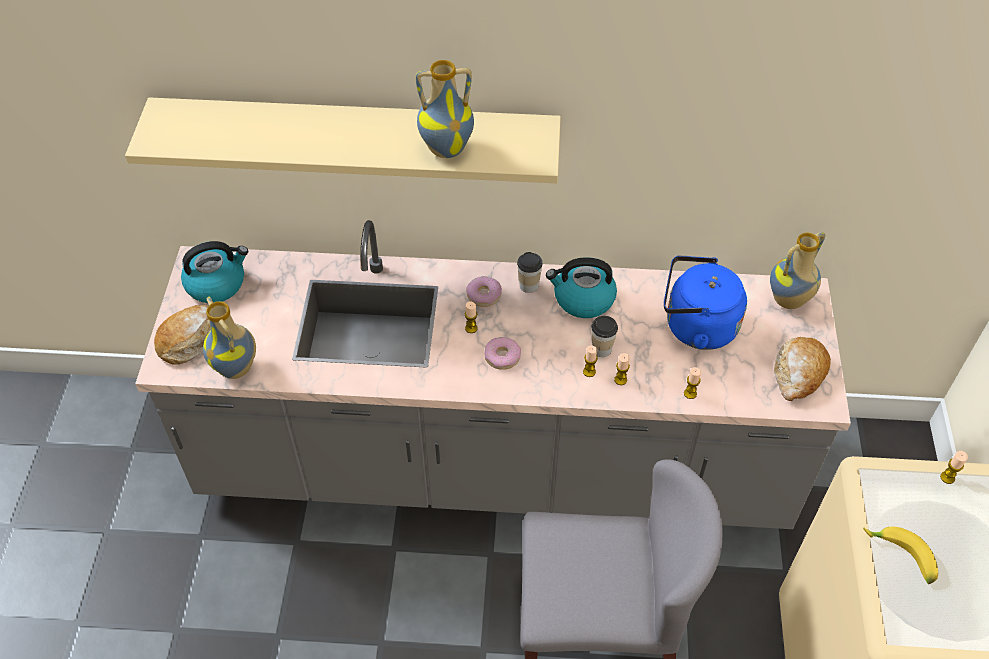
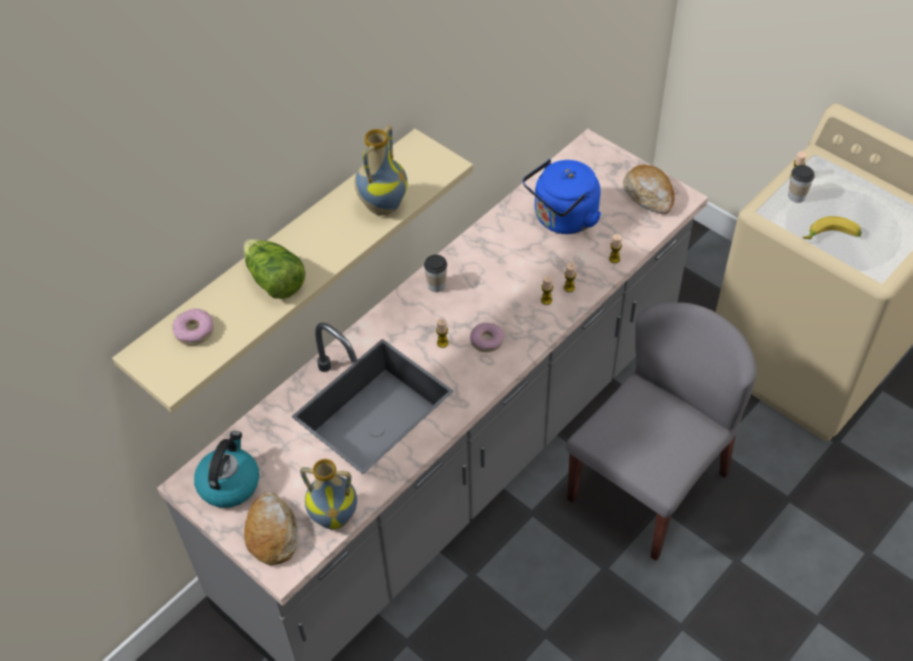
camera: 50 degrees left, 0 degrees up
(302, 135) = (274, 281): none -> lettuce
(484, 295) = (419, 316): donut -> donut (194, 331)
(582, 299) = (479, 263): kettle -> none
(601, 349) = (533, 281): cup -> cup (796, 196)
(789, 301) = (587, 159): vase -> none

